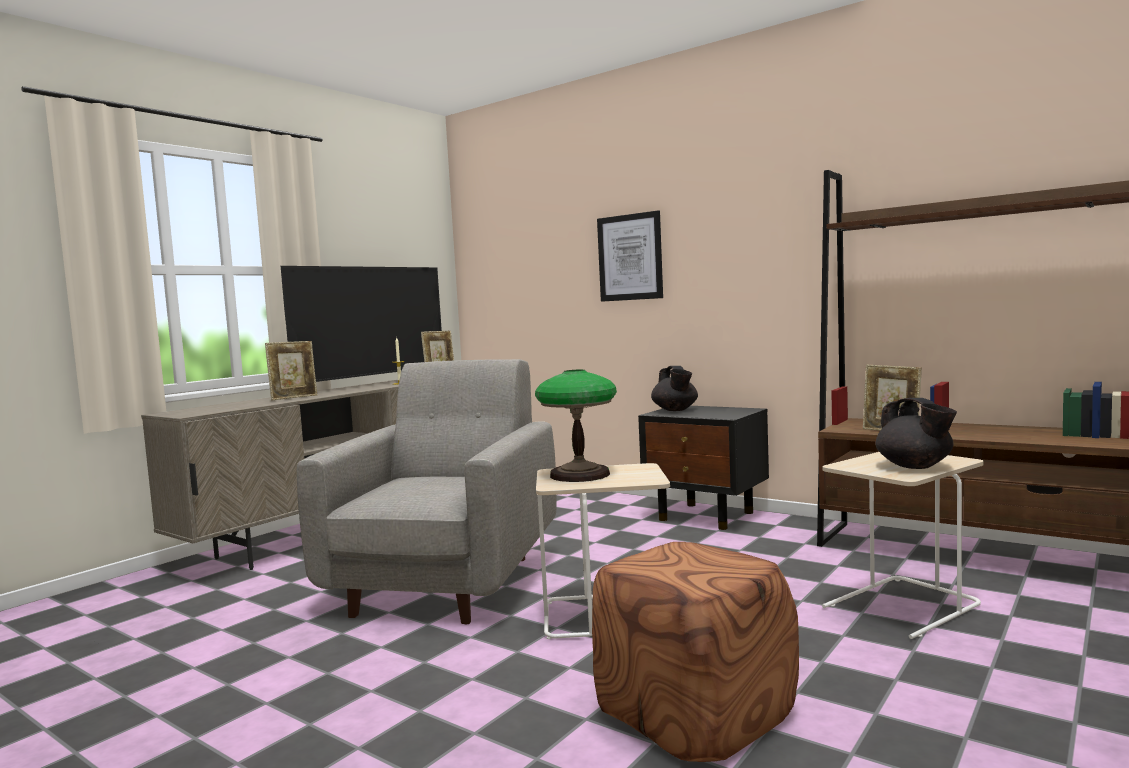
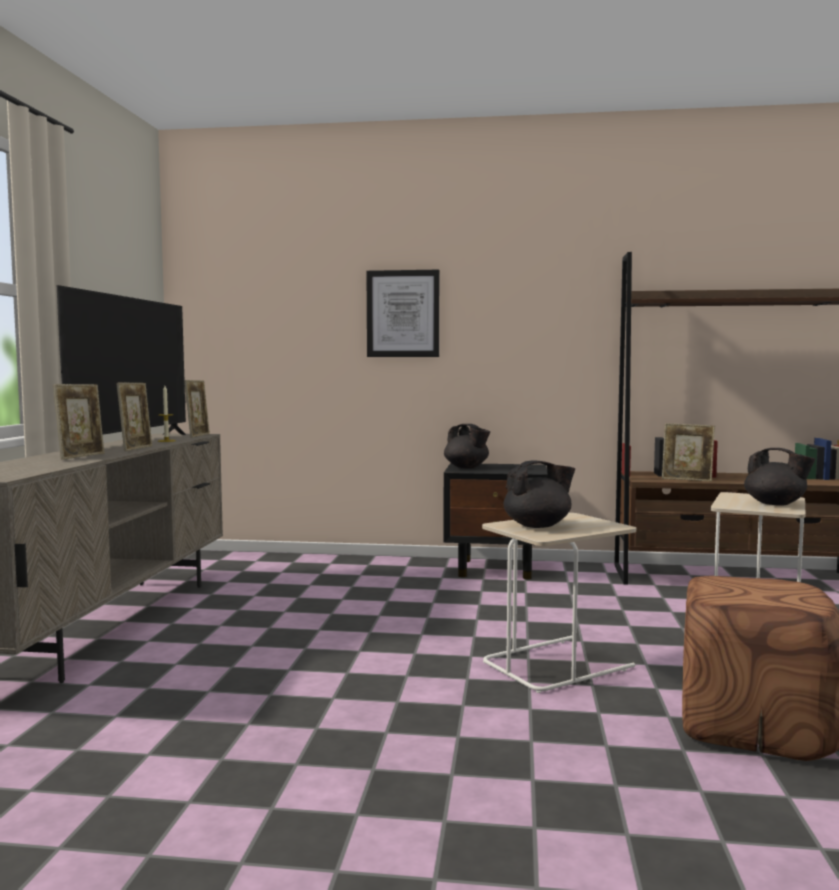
camera: 30 degrees left, 0 degrees up
(352, 391) = (136, 448): none -> picture frame
(449, 582) = (349, 659): grey armchair -> none
(580, 475) = (538, 526): table lamp -> black teapot

